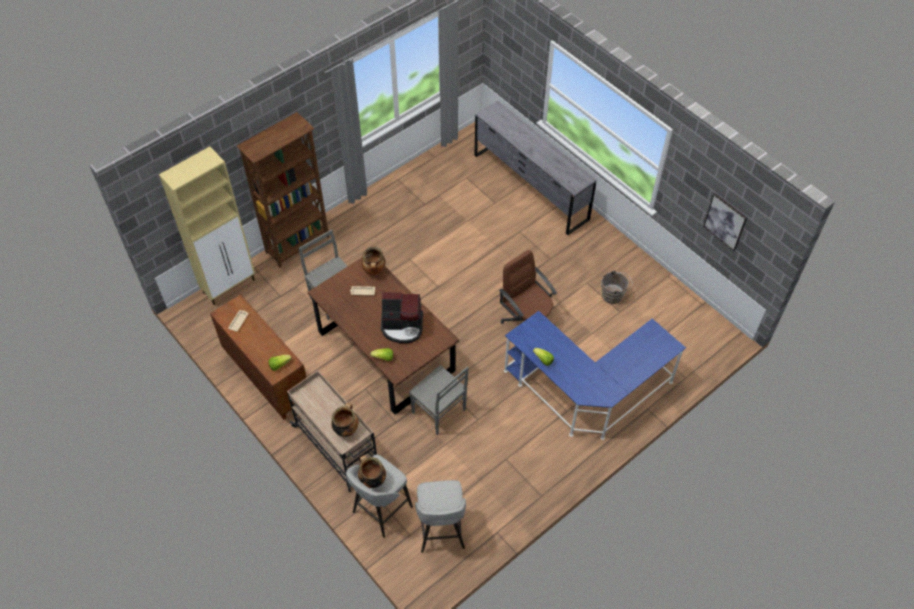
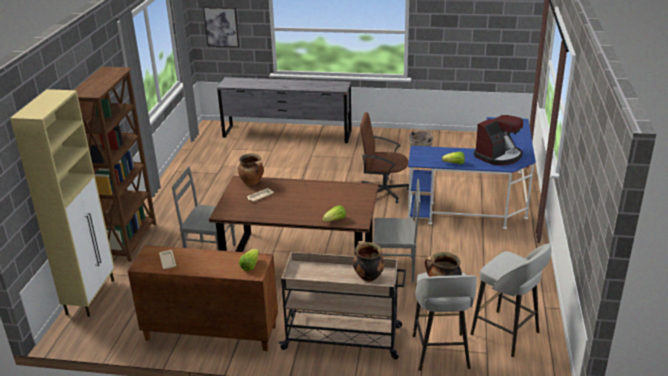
camera: 40 degrees left, 25 degrees down
(402, 326) = (323, 198): coffee machine -> coffee machine (499, 156)
(725, 221) = (480, 34): picture -> picture (221, 26)

